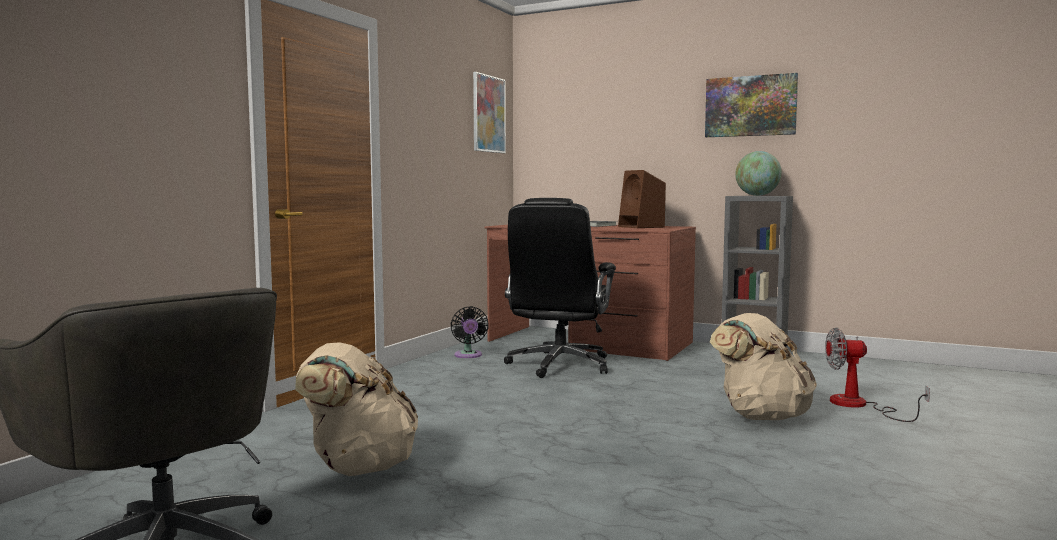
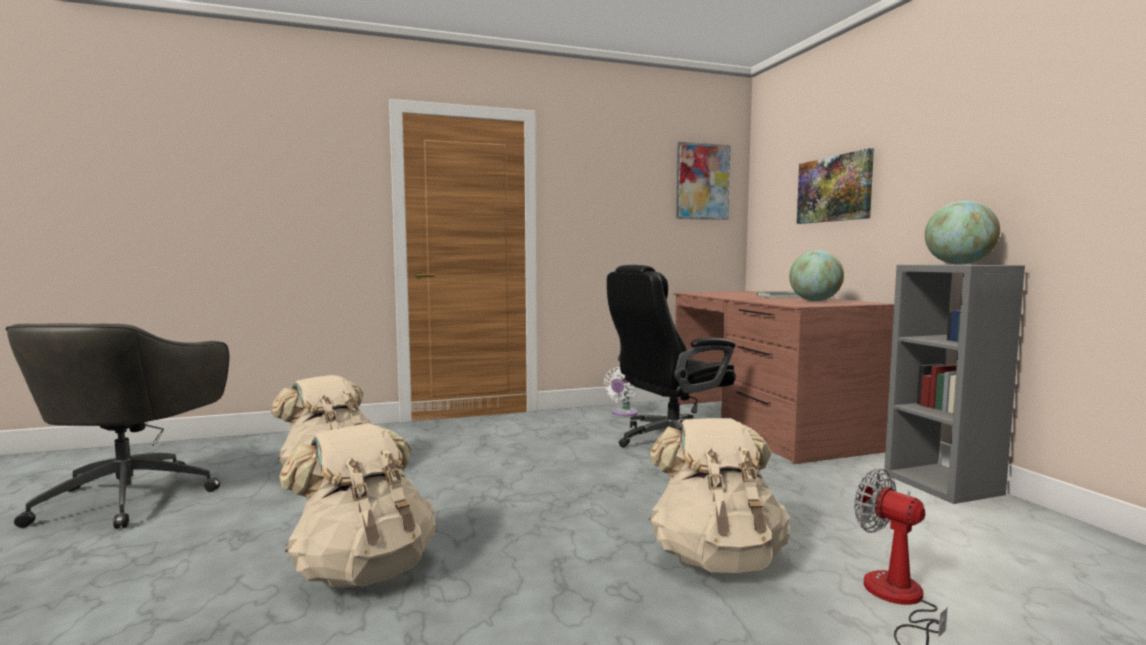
camera: 45 degrees right, 0 degrees up
(468, 355) = (623, 413): black fan -> white fan
(614, 499) = (364, 570): none -> beige backpack
(642, 227) = (815, 301): brown speaker -> globe
(750, 106) = (974, 137): picture -> picture (834, 189)

